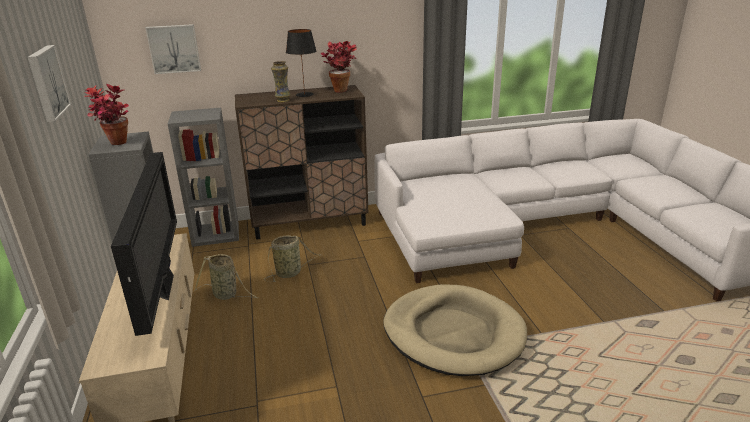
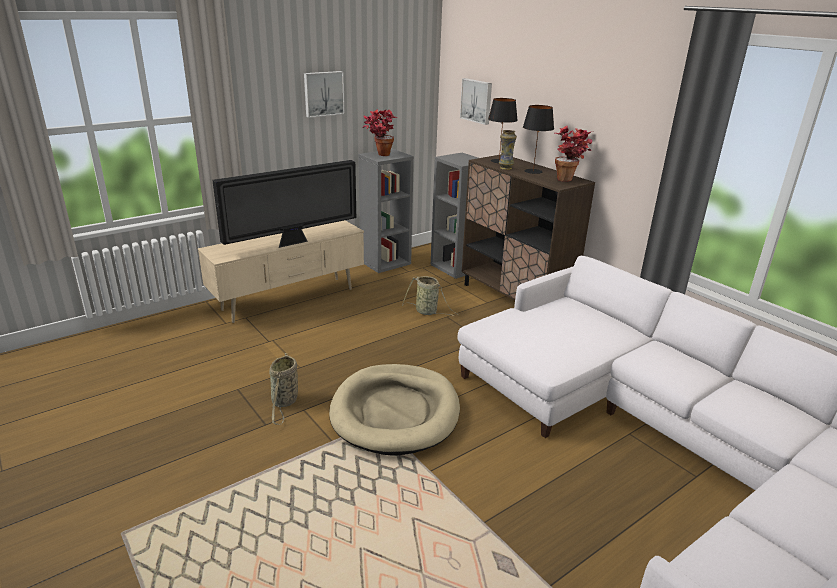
camera: 65 degrees right, 0 degrees up
(227, 295) = (379, 296): basket -> basket (284, 402)
(257, 99) = (498, 161): none -> black table lamp

